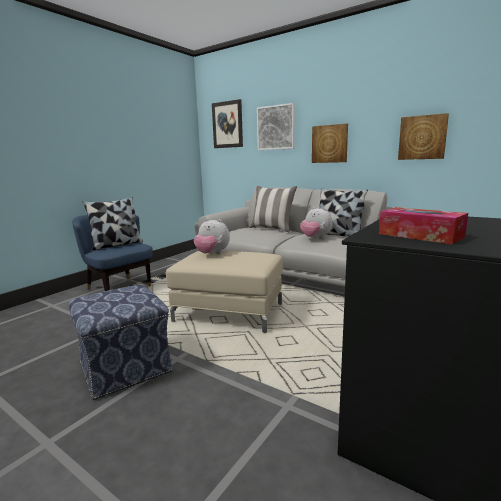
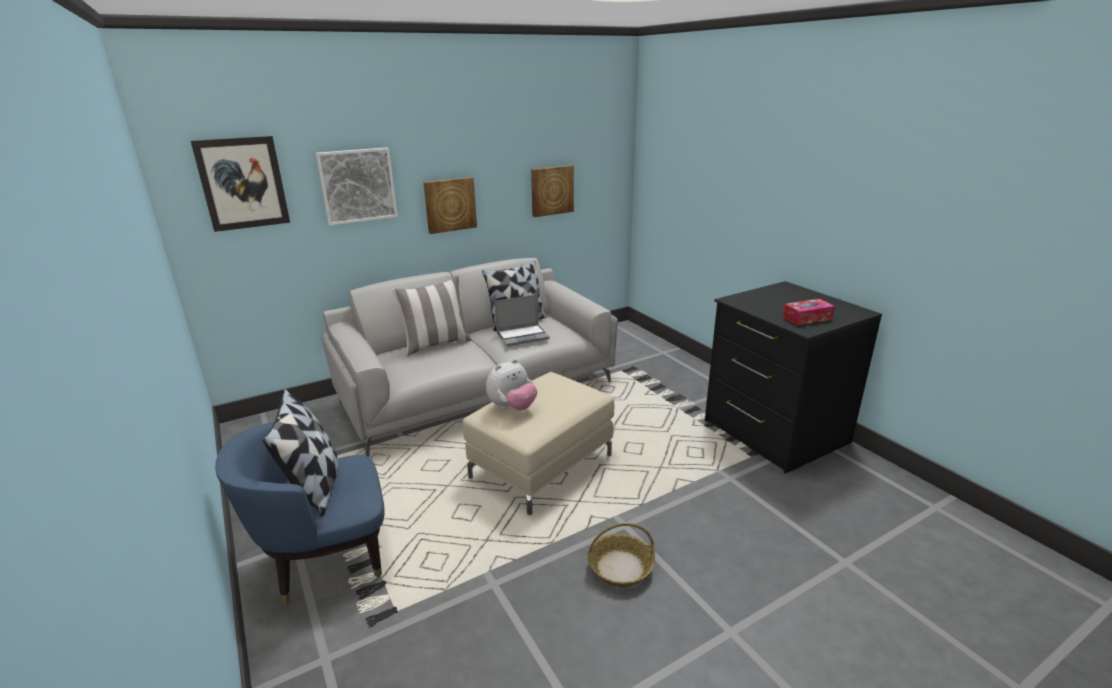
camera: 65 degrees left, 10 degrees up
(125, 367) = (620, 567): ottoman -> basket
(315, 238) = (523, 336): plush toy -> laptop

